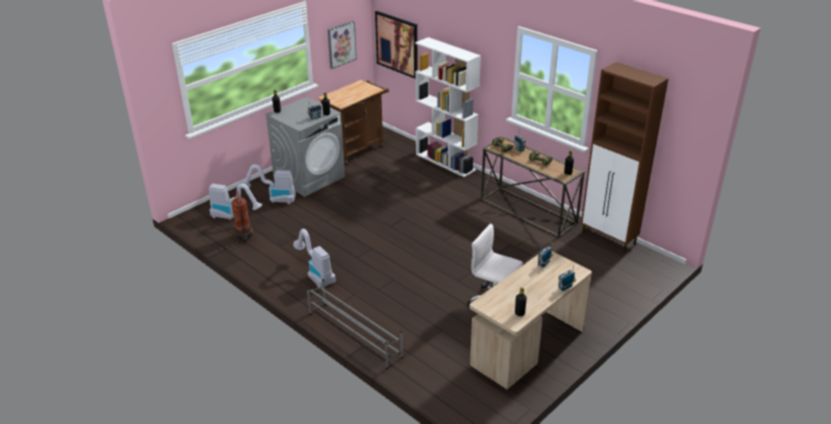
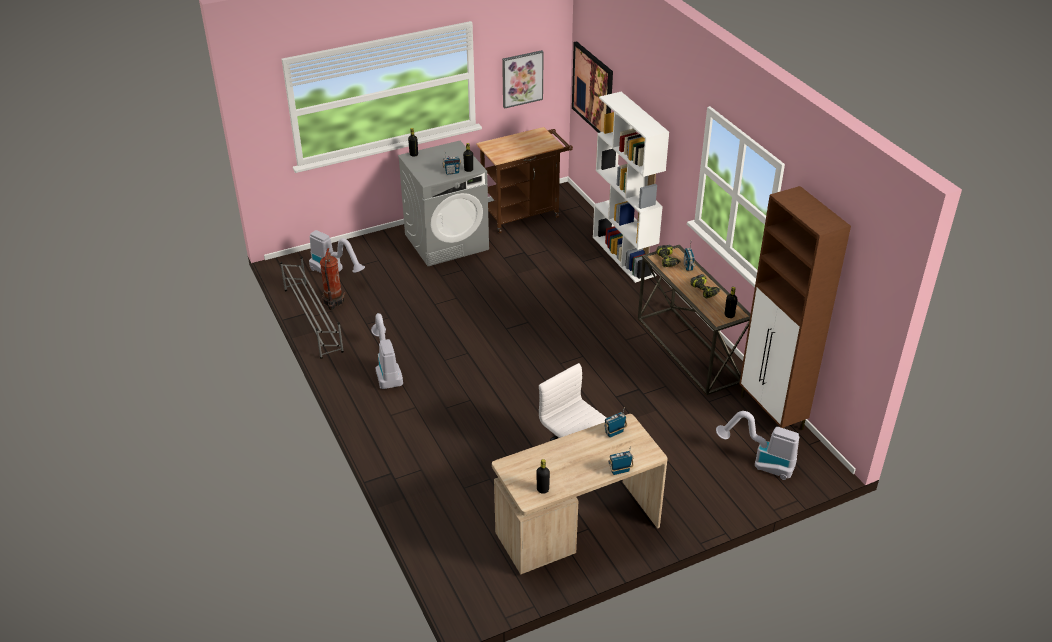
camera: 20 degrees right, 5 degrees up
(273, 199) = (391, 261): vacuum cleaner -> vacuum cleaner (760, 463)
(354, 334) = (388, 457): grey shoe rack -> grey shoe rack (313, 319)

